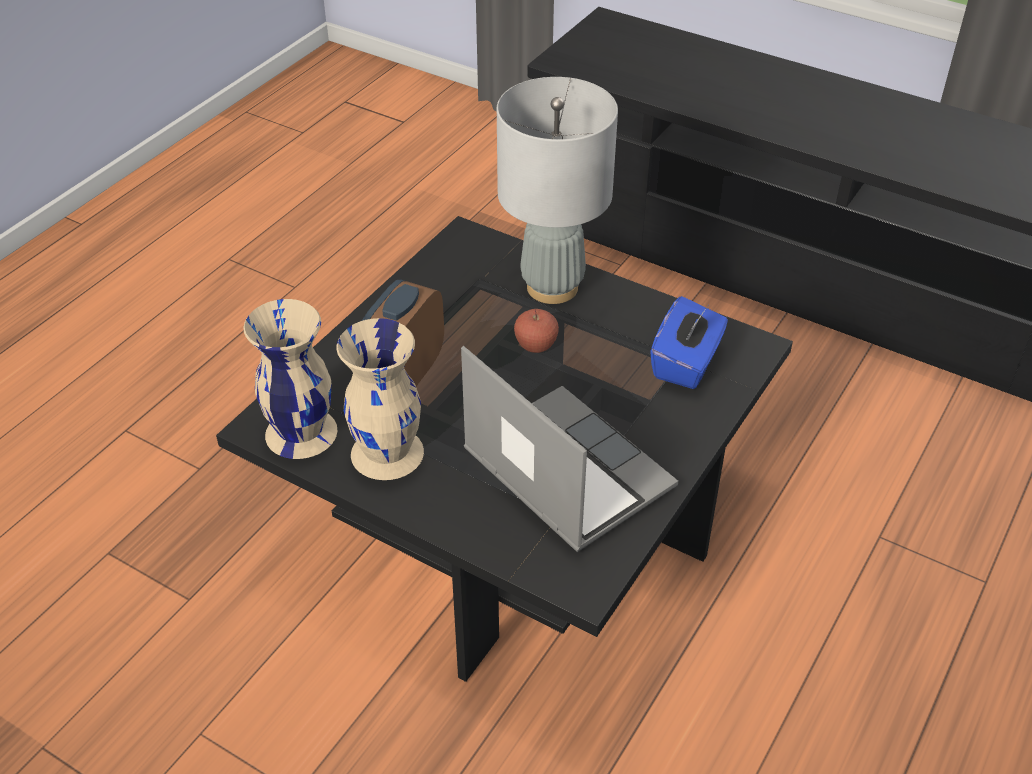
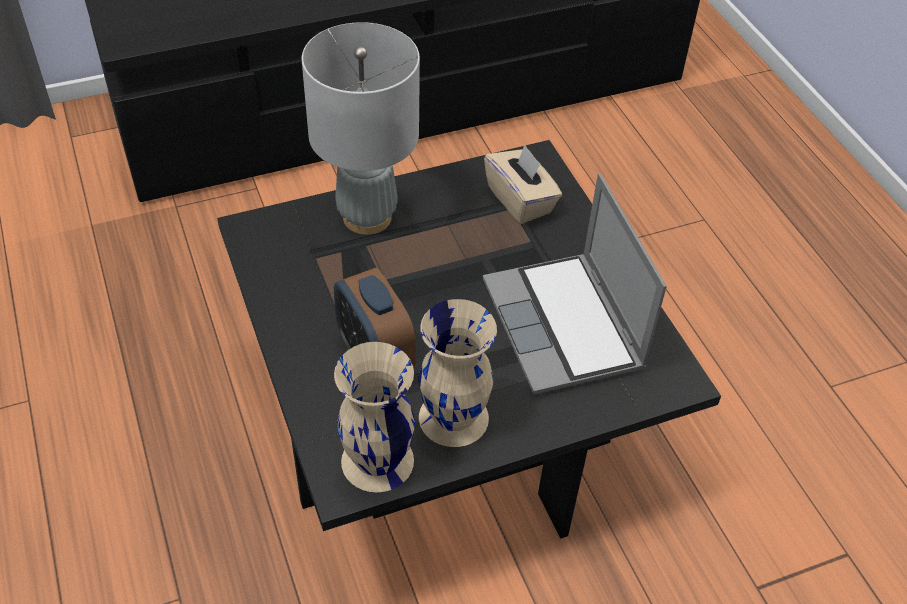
camera: 55 degrees left, 5 degrees up
(536, 346) = (422, 264): apple -> none
(563, 470) = (565, 326): laptop -> laptop turned 105 degrees counterclockwise
(686, 363) = (520, 200): blue tissue box -> beige tissue box

